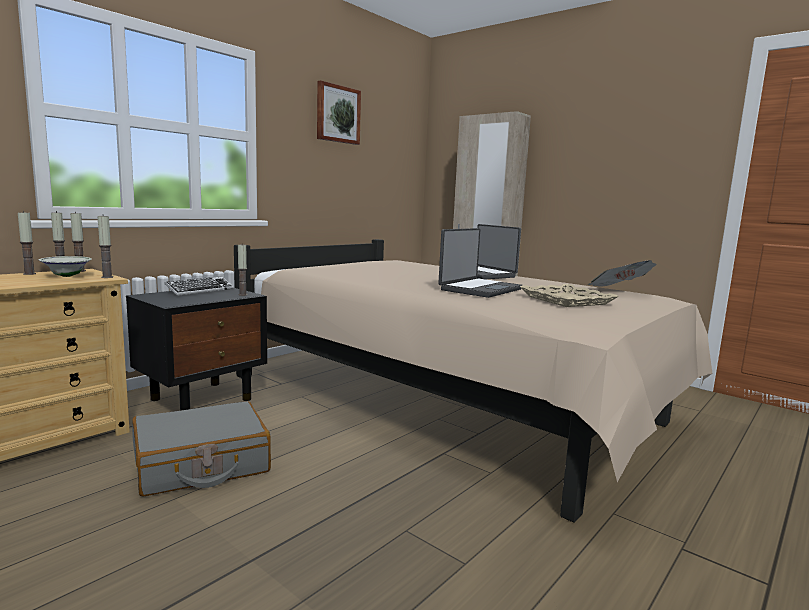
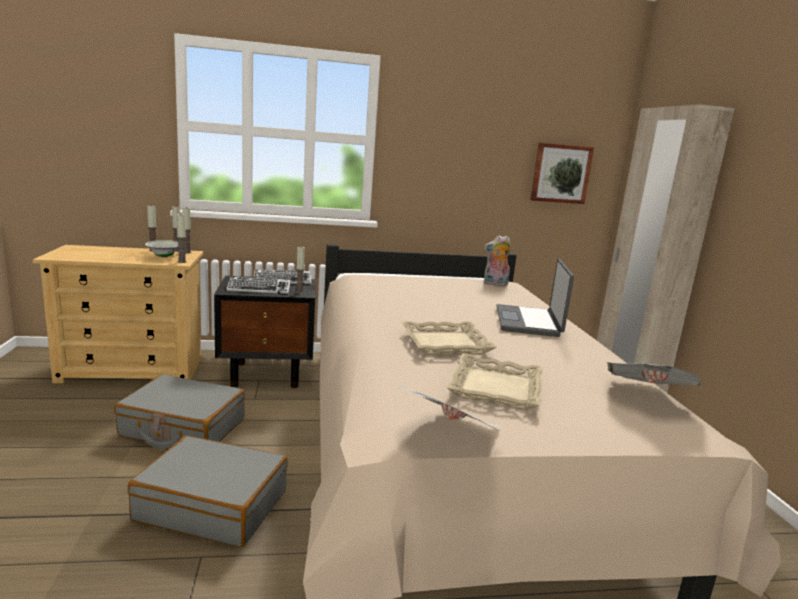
camera: 40 degrees right, 5 degrees up
(199, 298) = (259, 289): none -> keyboard
(337, 114) = (482, 111): picture -> picture (560, 173)
(347, 498) = (213, 505): none -> grey suitcase
(396, 261) = (495, 284): none -> plush toy
(479, 289) = (445, 343): laptop -> beige tray
(619, 320) = (452, 437): none -> newspaper

